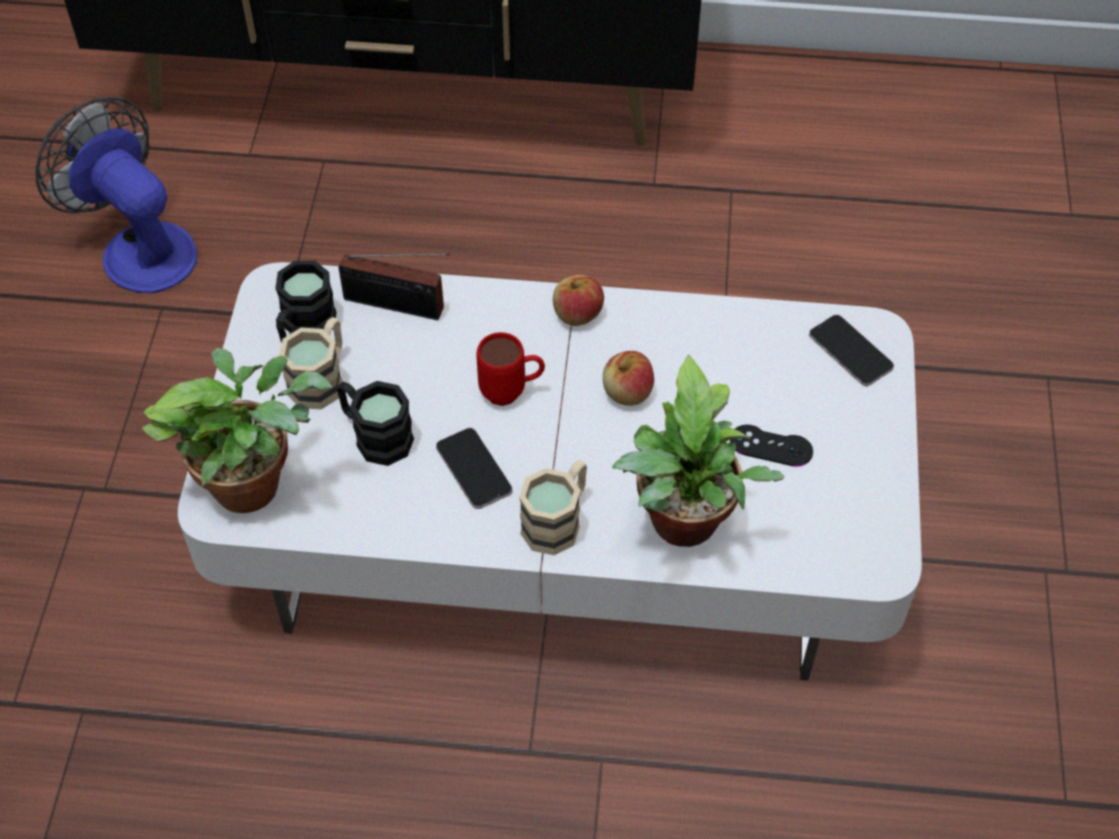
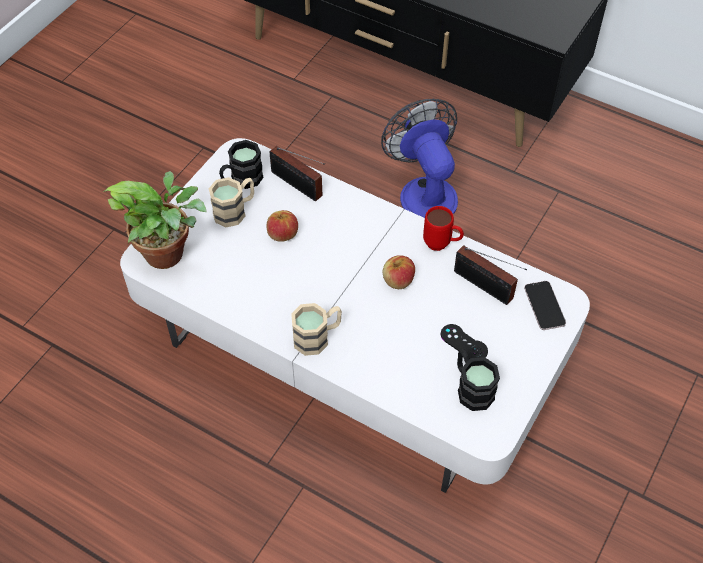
camera: 25 degrees right, 0 degrees up
(138, 248) = (208, 110): fan -> fan (424, 191)
(375, 435) = (246, 252): black mug -> black mug (471, 388)
(474, 469) = (288, 290): phone -> none
(512, 393) = (333, 256): red mug -> red mug (442, 245)
(577, 314) = (395, 226): apple -> apple (282, 234)
(684, 528) = (386, 369): potted plant -> none
(756, 355) = (486, 287): none -> radio

